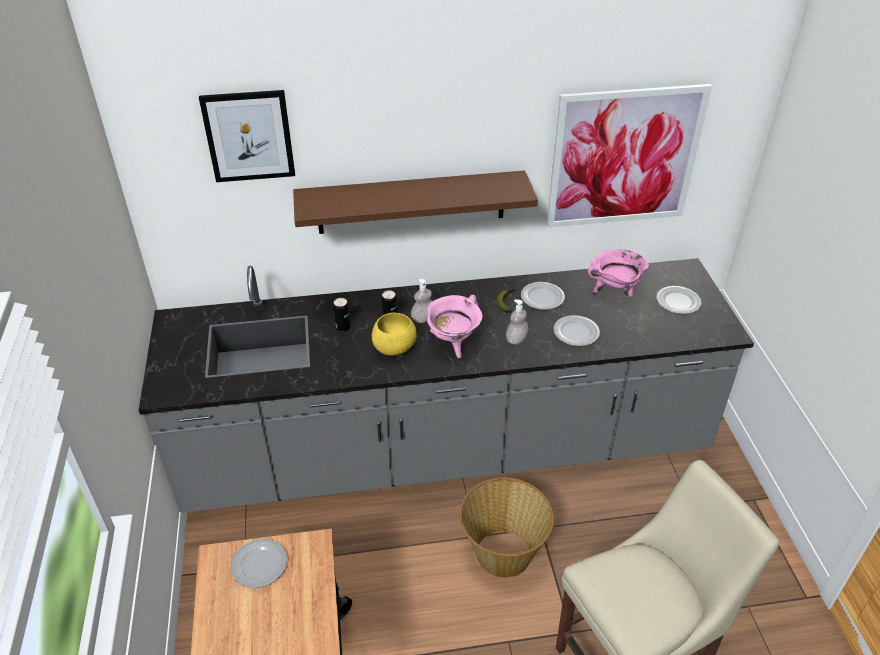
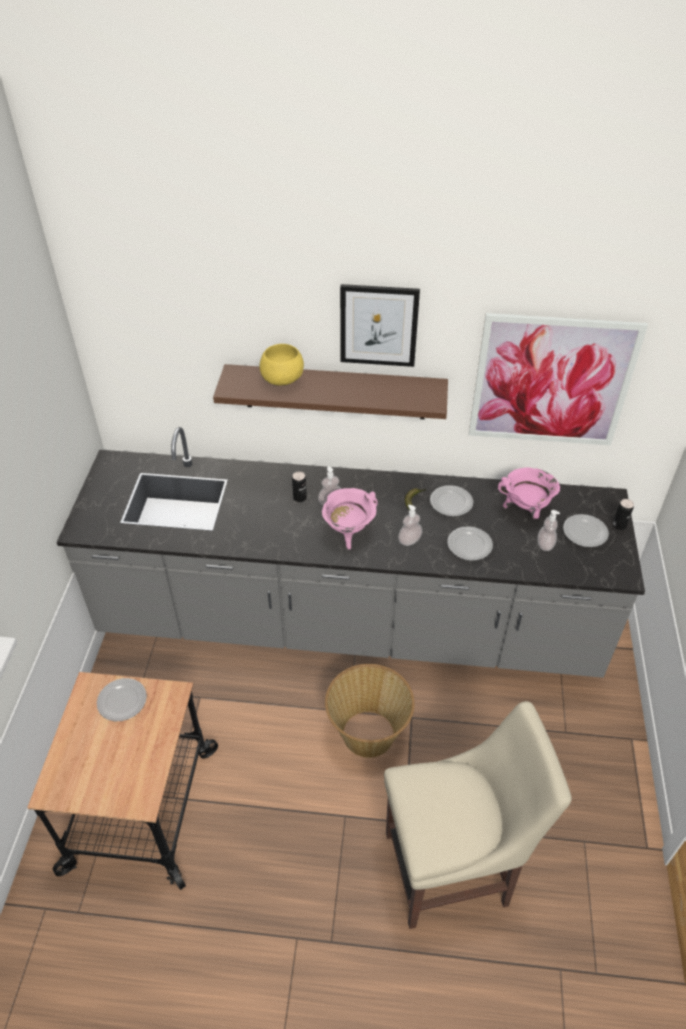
camera: 15 degrees right, 5 degrees up
(249, 136) = (185, 312): picture -> picture (378, 325)
(343, 327) = (255, 497): can -> can (619, 525)
(395, 349) = (294, 528): yellow bowl -> yellow bowl (283, 380)
(646, 319) = (545, 544): none -> soap dispenser

